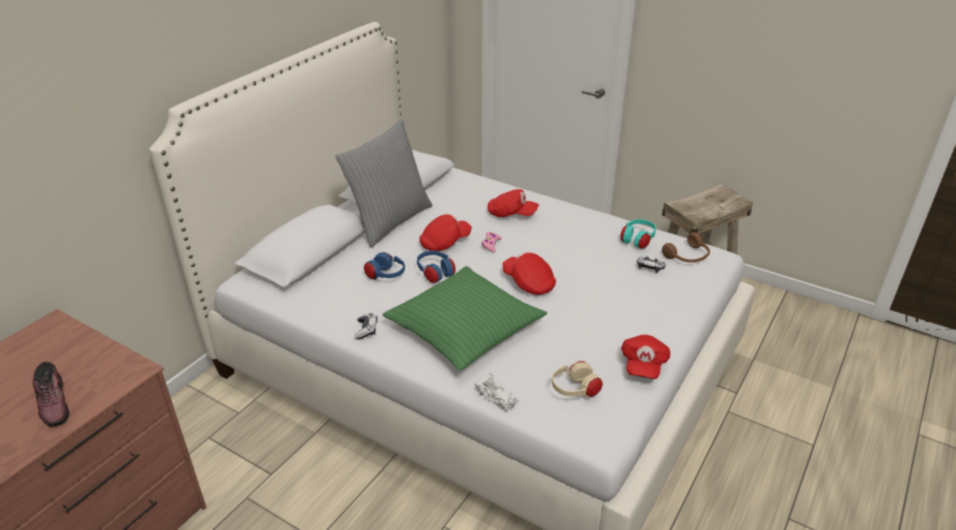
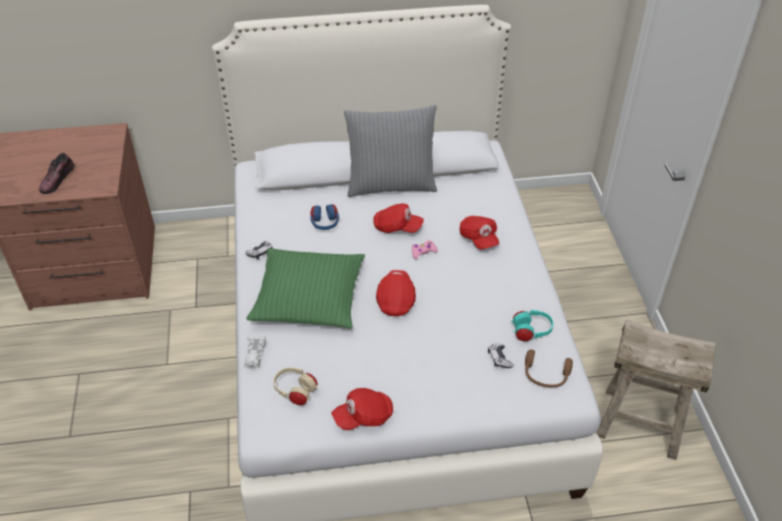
camera: 50 degrees right, 10 degrees up
(435, 274) = (353, 246): blue headphones -> none

